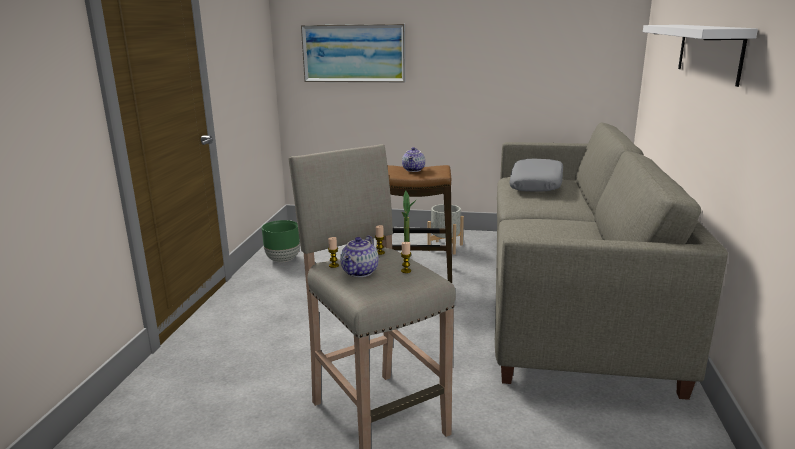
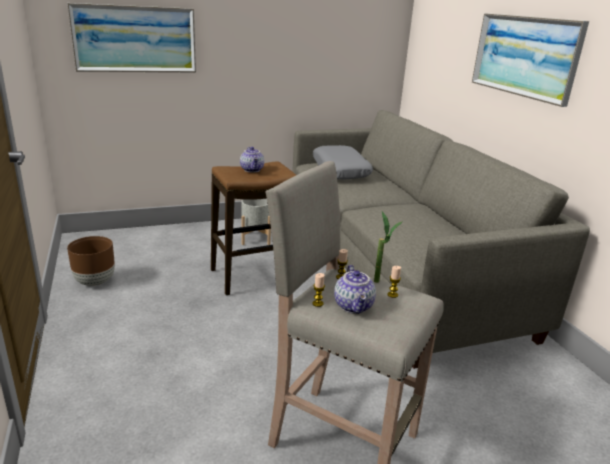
camera: 30 degrees left, 5 degrees up
(283, 260) = (95, 282): green planter -> brown planter
(709, 51) = (524, 56): white shelf -> picture

